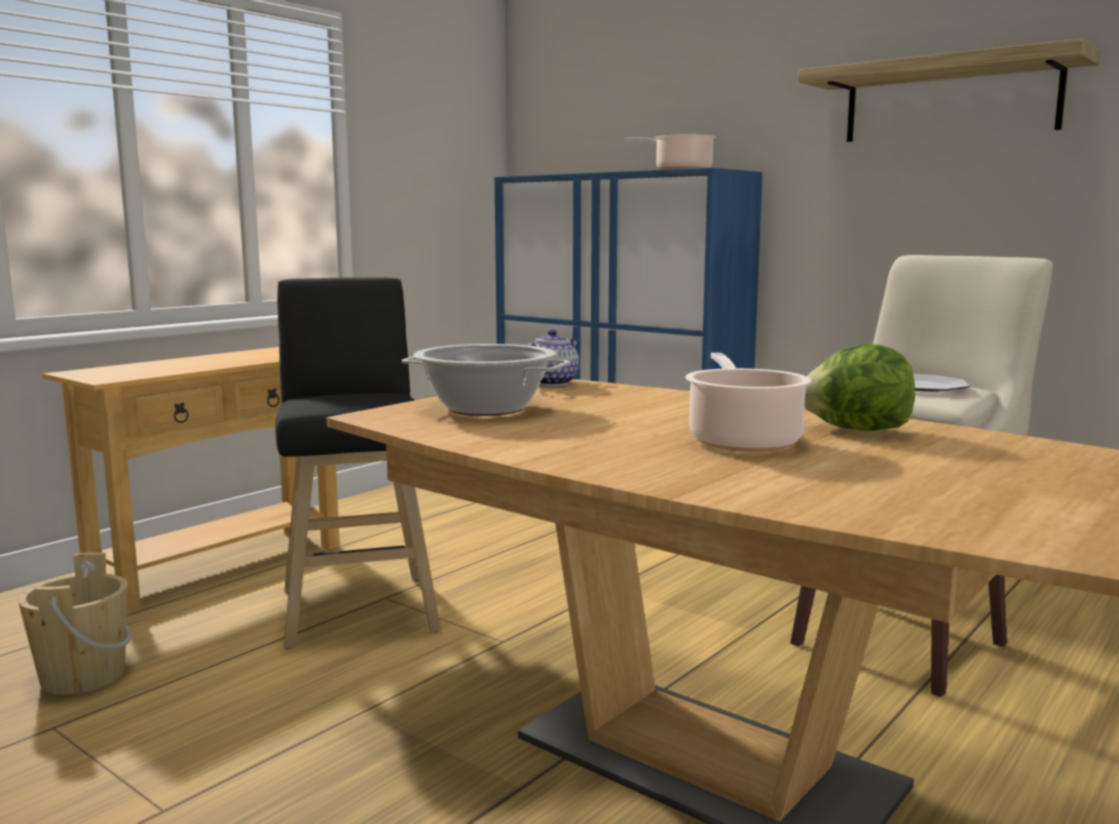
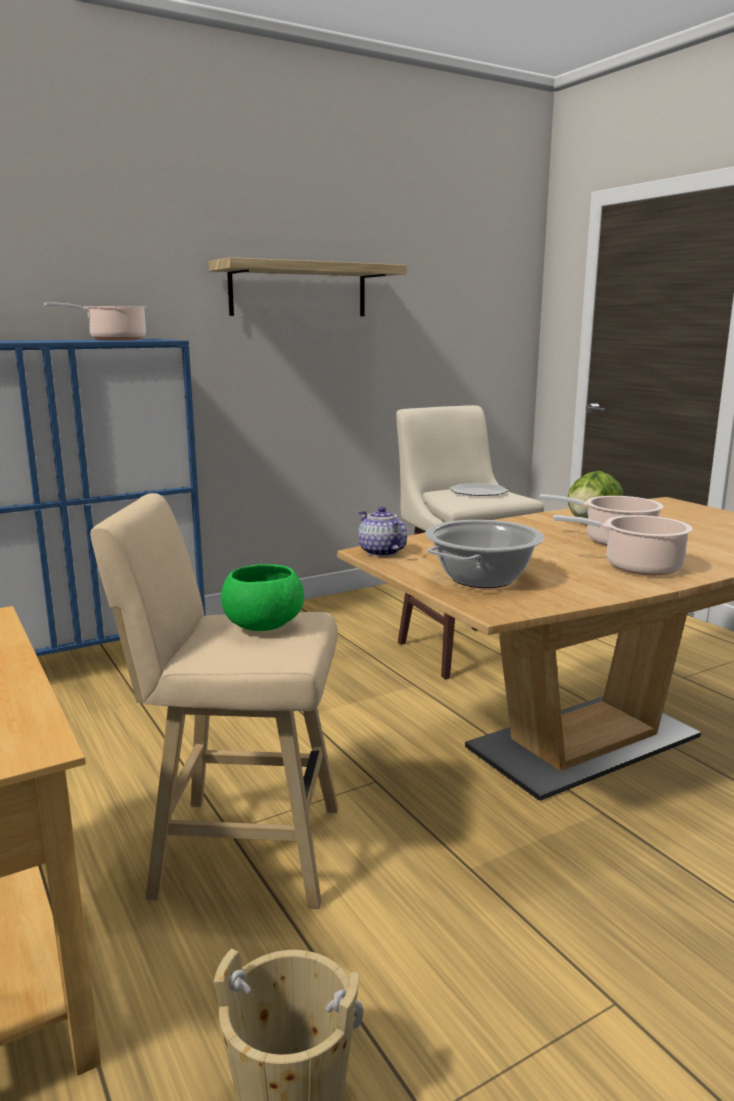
camera: 70 degrees left, 5 degrees up
(359, 606) = (239, 850): black stool -> beige stool
(361, 396) = (263, 625): none -> green bowl
(609, 449) = (637, 566): none -> cooking pot

